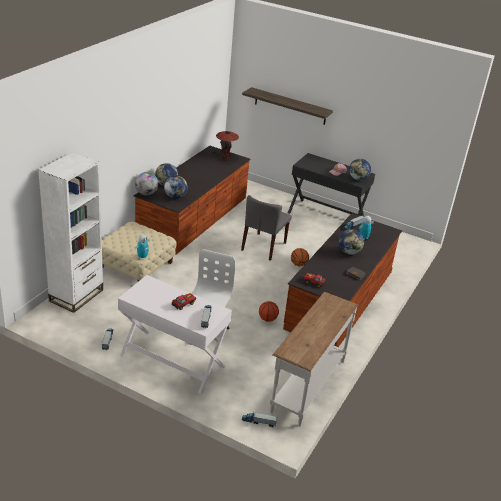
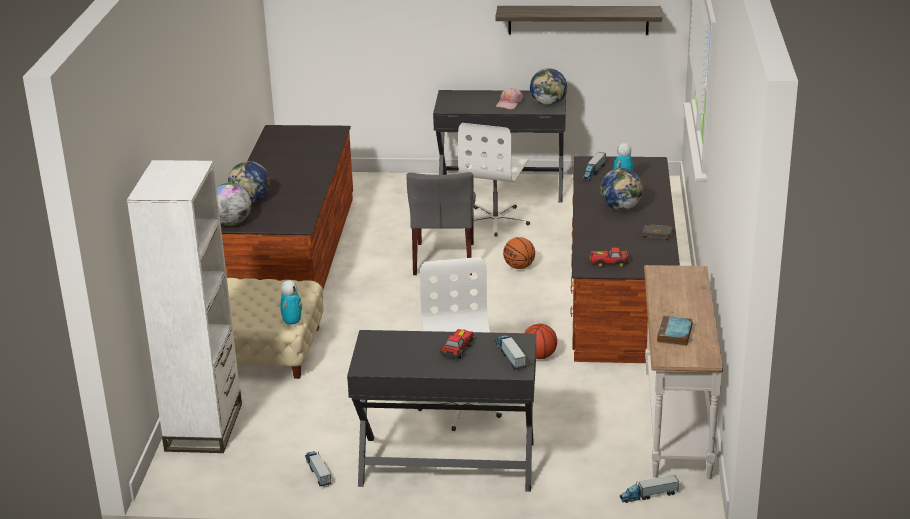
camera: 20 degrees left, 5 degrees down
(172, 361) = (447, 464): white desk -> black desk
(175, 197) = (284, 213): globe -> none
(224, 157) = (307, 135): table lamp -> none
(290, 106) = (389, 18): shelf -> shelf (578, 20)
(302, 339) = (675, 334): none -> book
(308, 234) = (496, 220): none -> white office chair

